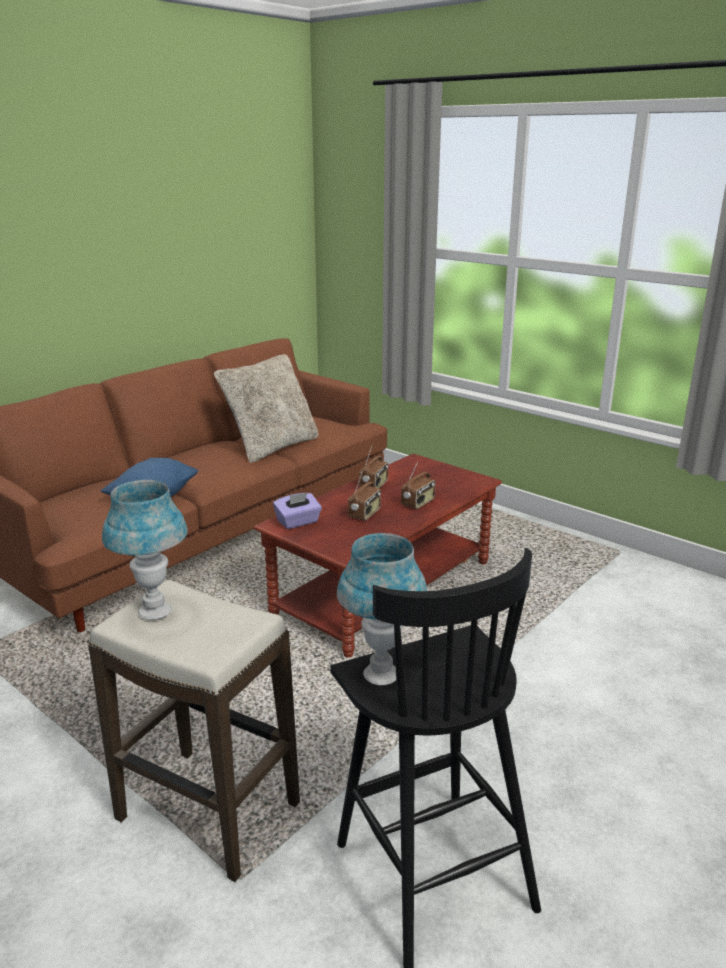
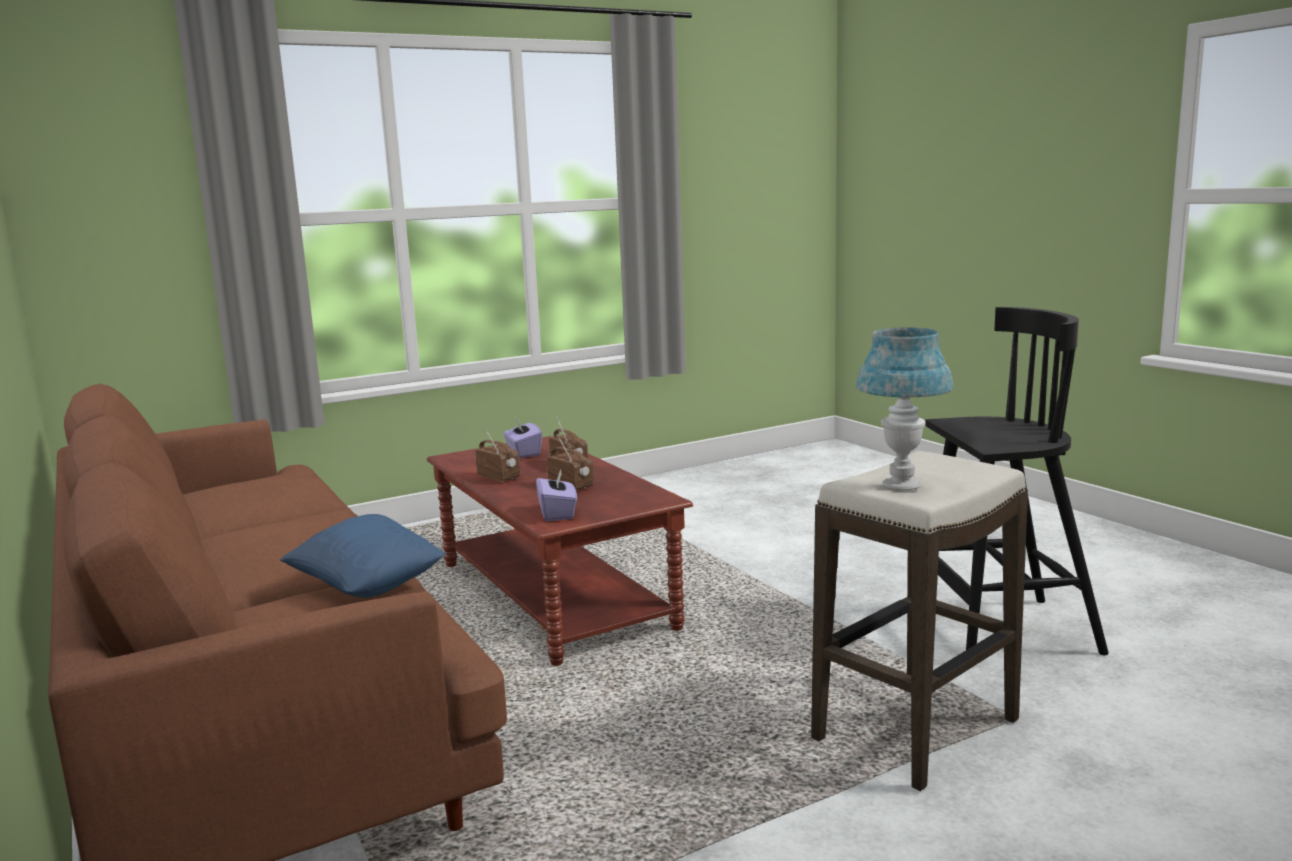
camera: 70 degrees left, 10 degrees down
(272, 445) = (282, 512): beige pillow -> none
(381, 675) = (1000, 443): blue table lamp -> none
(441, 480) = (523, 453): none -> purple tissue box

